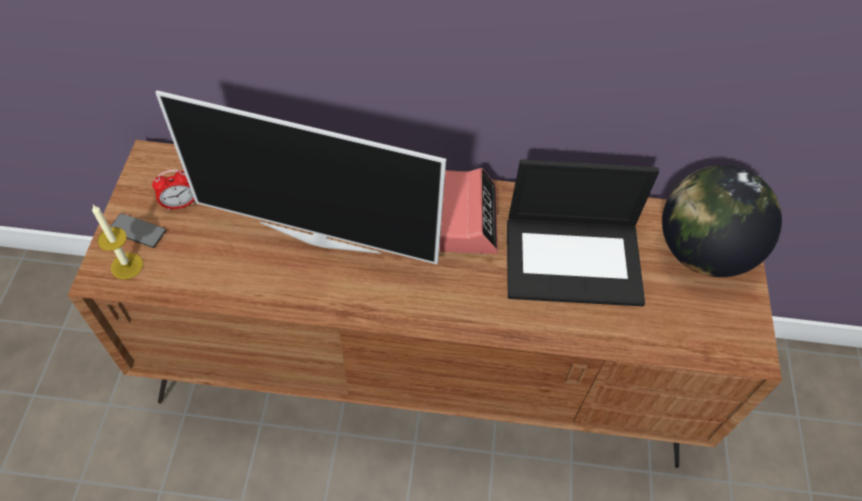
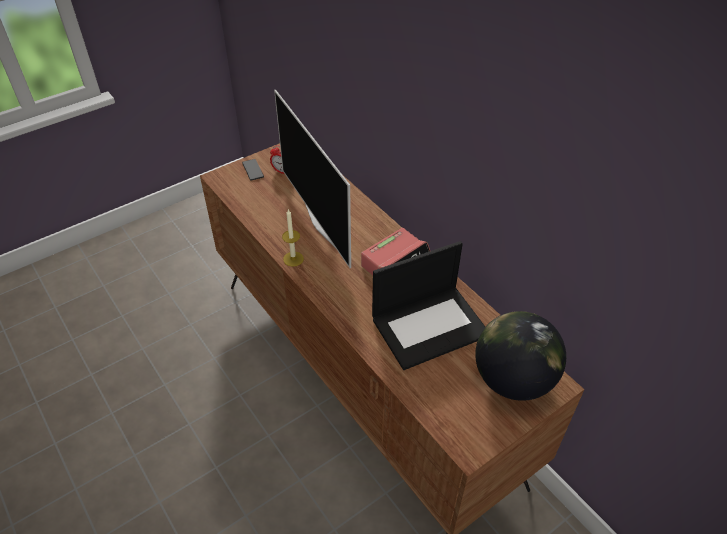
camera: 50 degrees right, 10 degrees down
(127, 266) = (232, 180): candle -> candle (293, 259)
(574, 260) = (430, 325): laptop -> laptop turned 75 degrees counterclockwise

